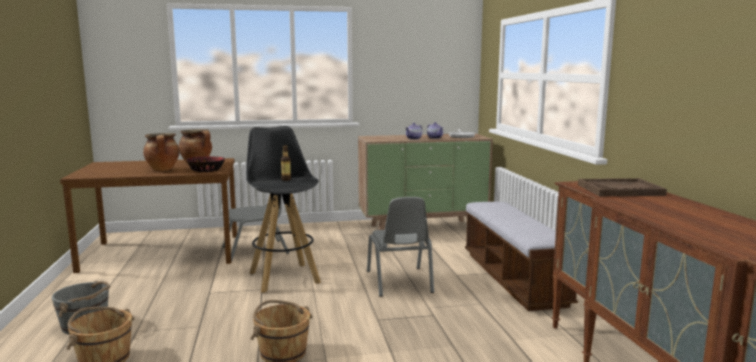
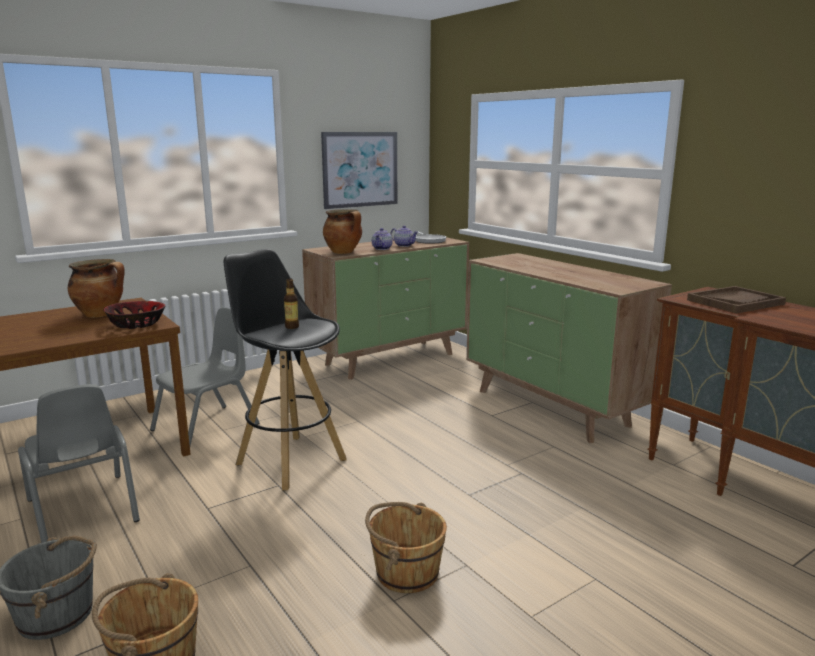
camera: 25 degrees left, 5 degrees up
(163, 170) = (61, 332): cooking pot -> cooking pot (344, 252)
(399, 282) = (439, 437): grey chair -> grey chair (83, 511)
(415, 79) = (360, 169): none -> picture
(513, 278) = (551, 407): bench -> dresser

